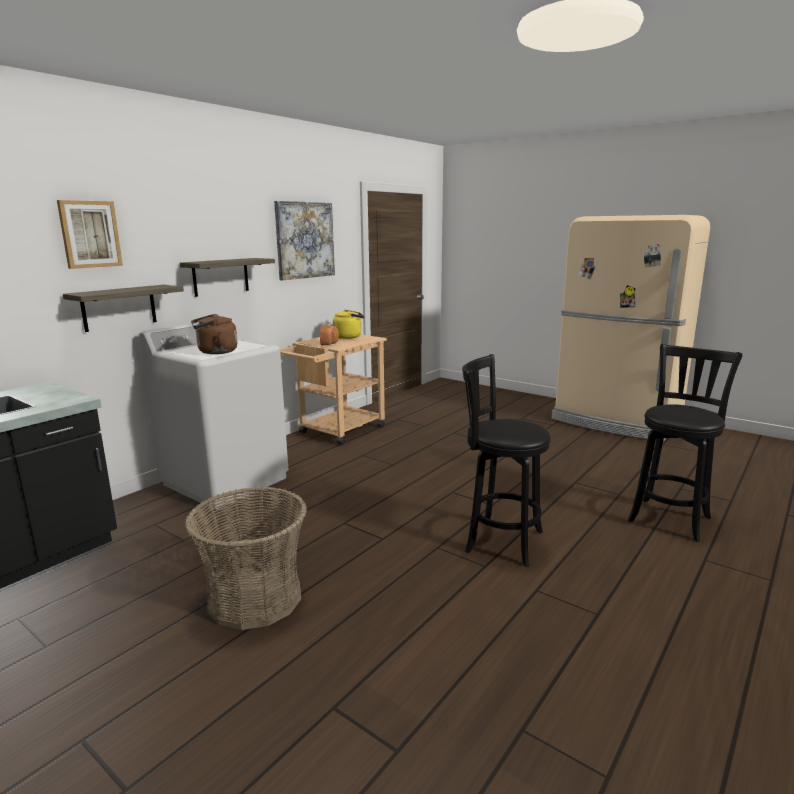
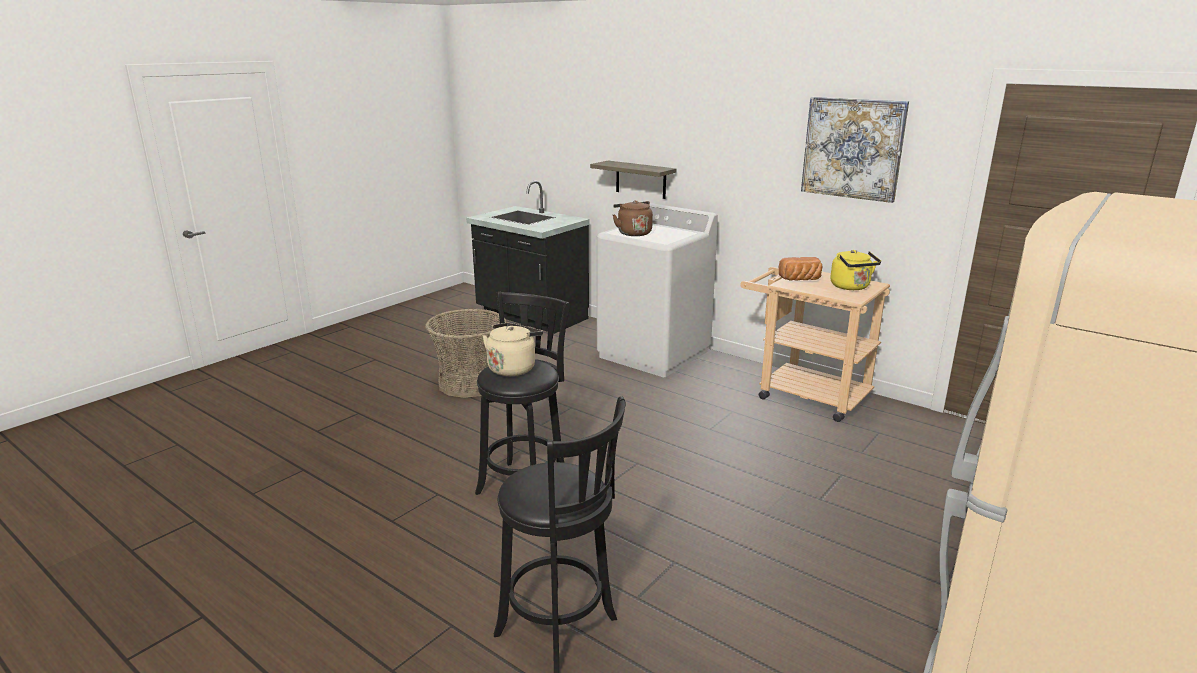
camera: 90 degrees right, 5 degrees up
(90, 234) = (630, 119): picture -> none
(221, 276) = (730, 172): shelf -> none
(507, 428) = (513, 368): none -> beige kettle

